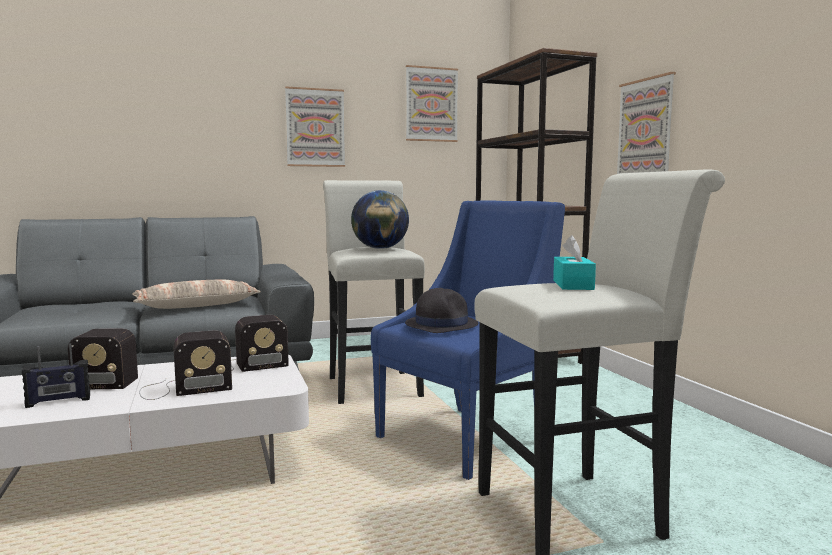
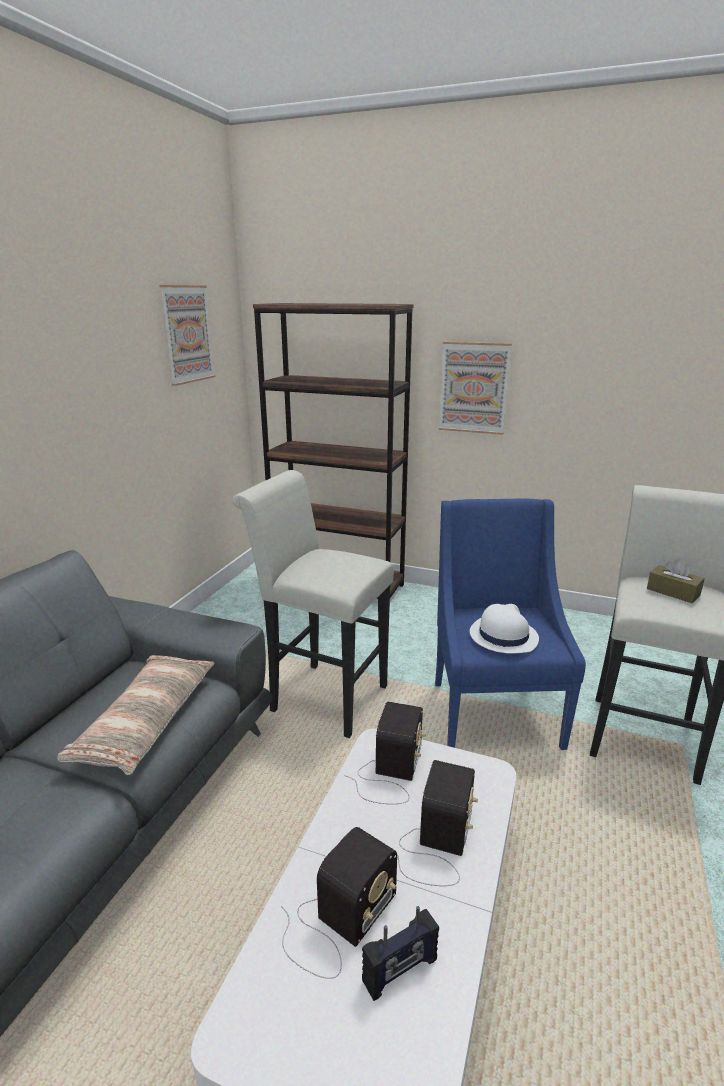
camera: 50 degrees left, 15 degrees up
(58, 401) = (400, 971): radio -> radio turned 45 degrees clockwise
(315, 127) = (81, 390): picture -> none
(380, 248) = (345, 564): globe -> none
(441, 324) = (503, 636): black hat -> white hat
(573, 285) = (673, 592): turquoise tissue box -> brown tissue box

